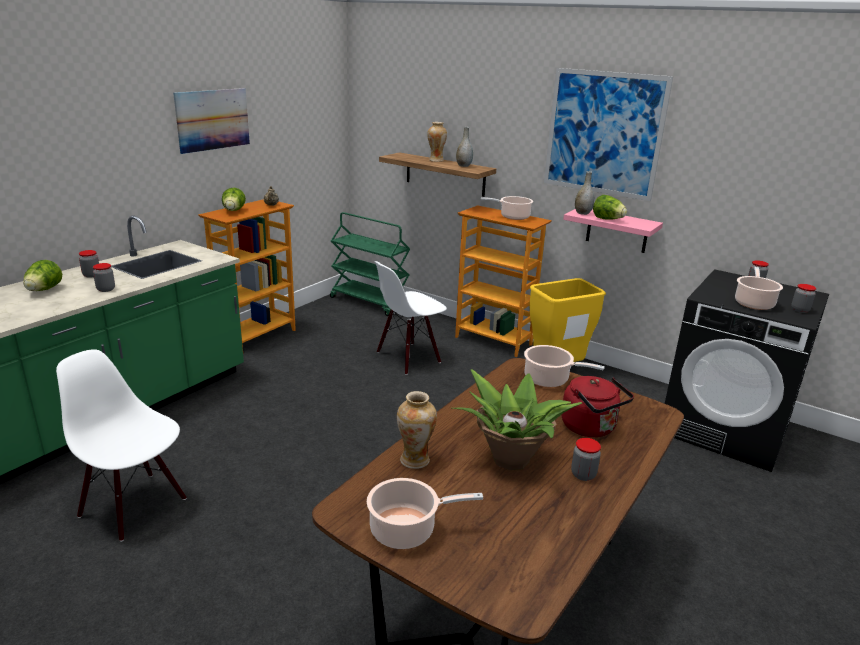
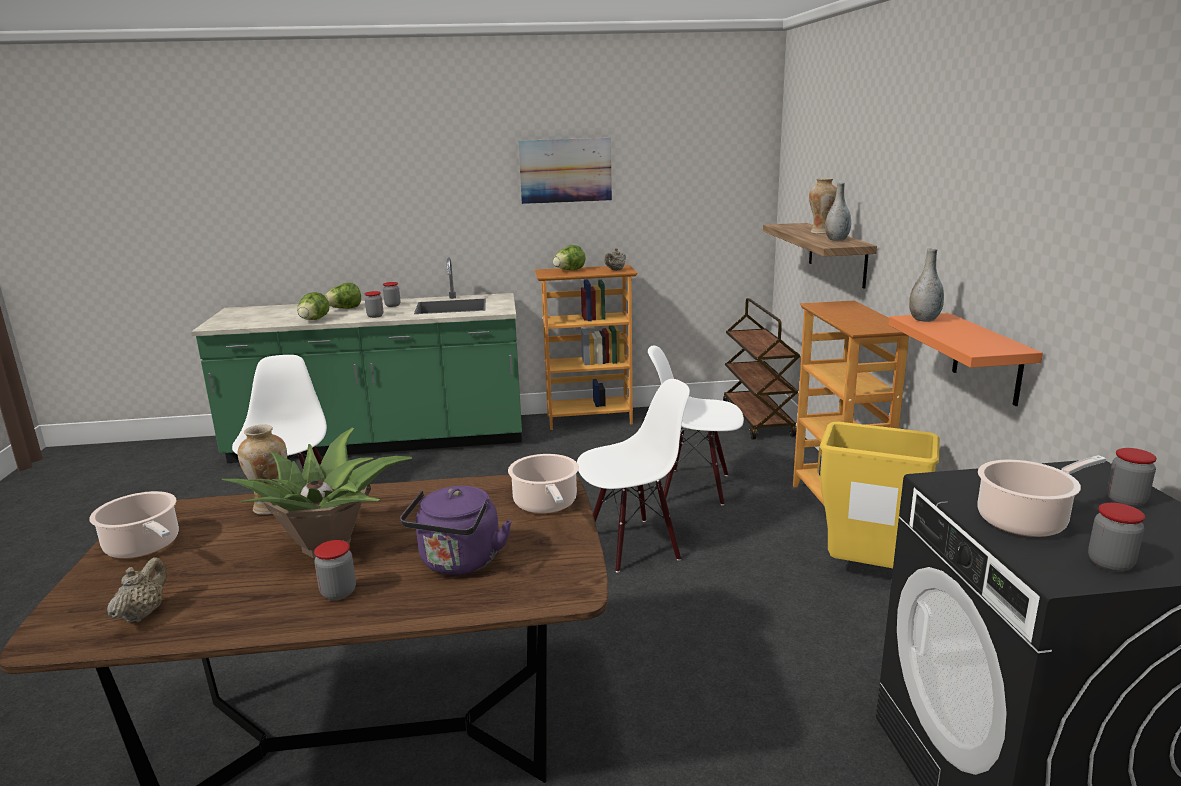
camera: 50 degrees right, 5 degrees down
(370, 302) = (758, 420): green cart -> brown cart
(436, 407) = (633, 545): none -> white chair
(512, 217) = (863, 318): cooking pot -> none
(527, 554) = (143, 614): none -> beige teapot
(591, 428) = (459, 563): red kettle -> purple kettle
(603, 133) = (980, 186): picture -> none
(608, 219) = (941, 332): lettuce -> lettuce (313, 320)
(617, 230) = (987, 359): pink shelf -> orange shelf

